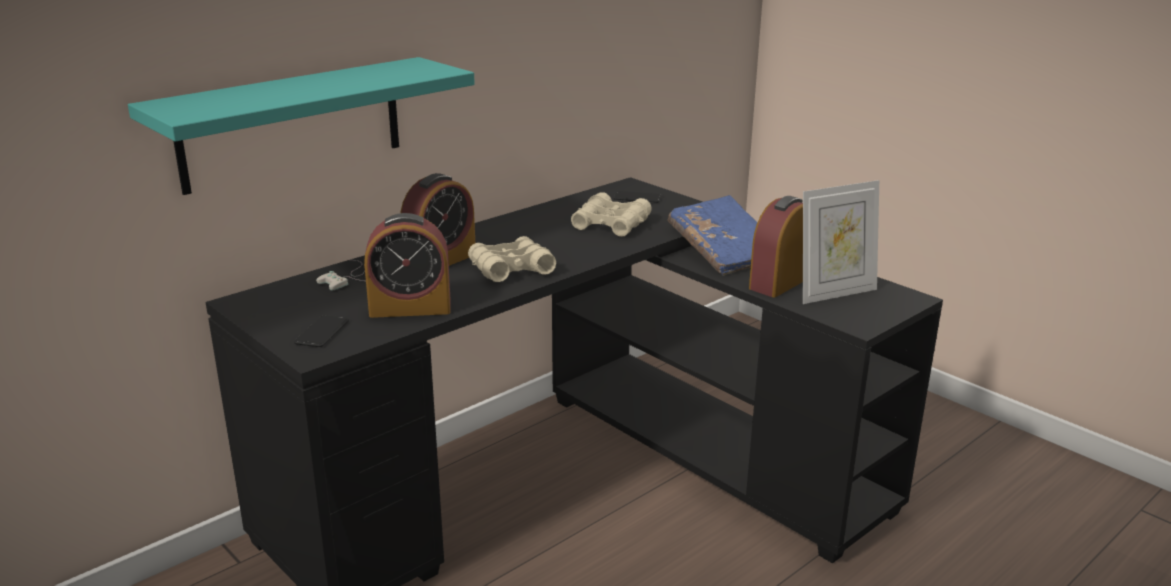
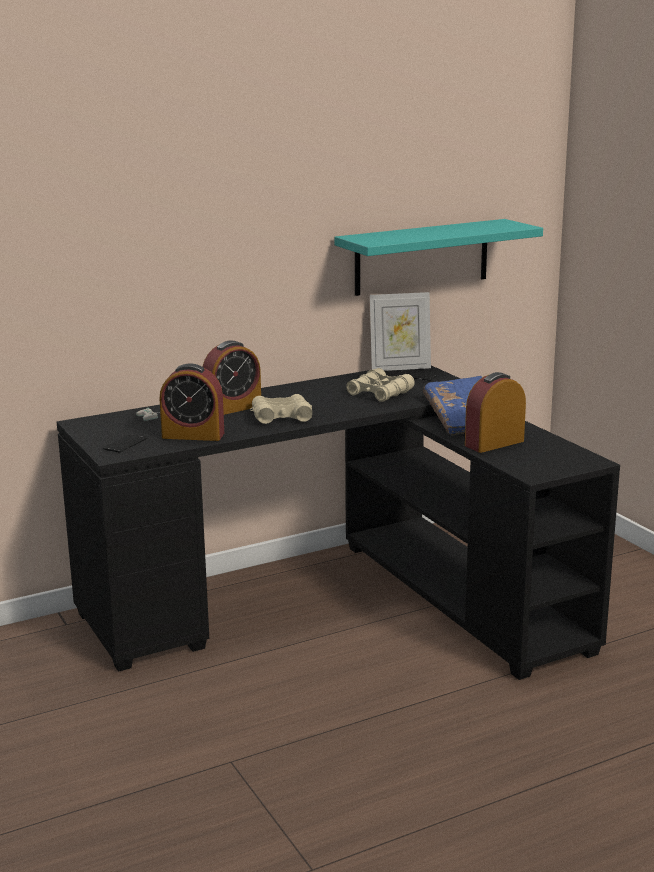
camera: 15 degrees right, 5 degrees down
(292, 124) = (129, 298): turquoise shelf -> turquoise shelf (422, 257)
(834, 293) = (532, 453): picture frame -> picture frame (400, 368)

